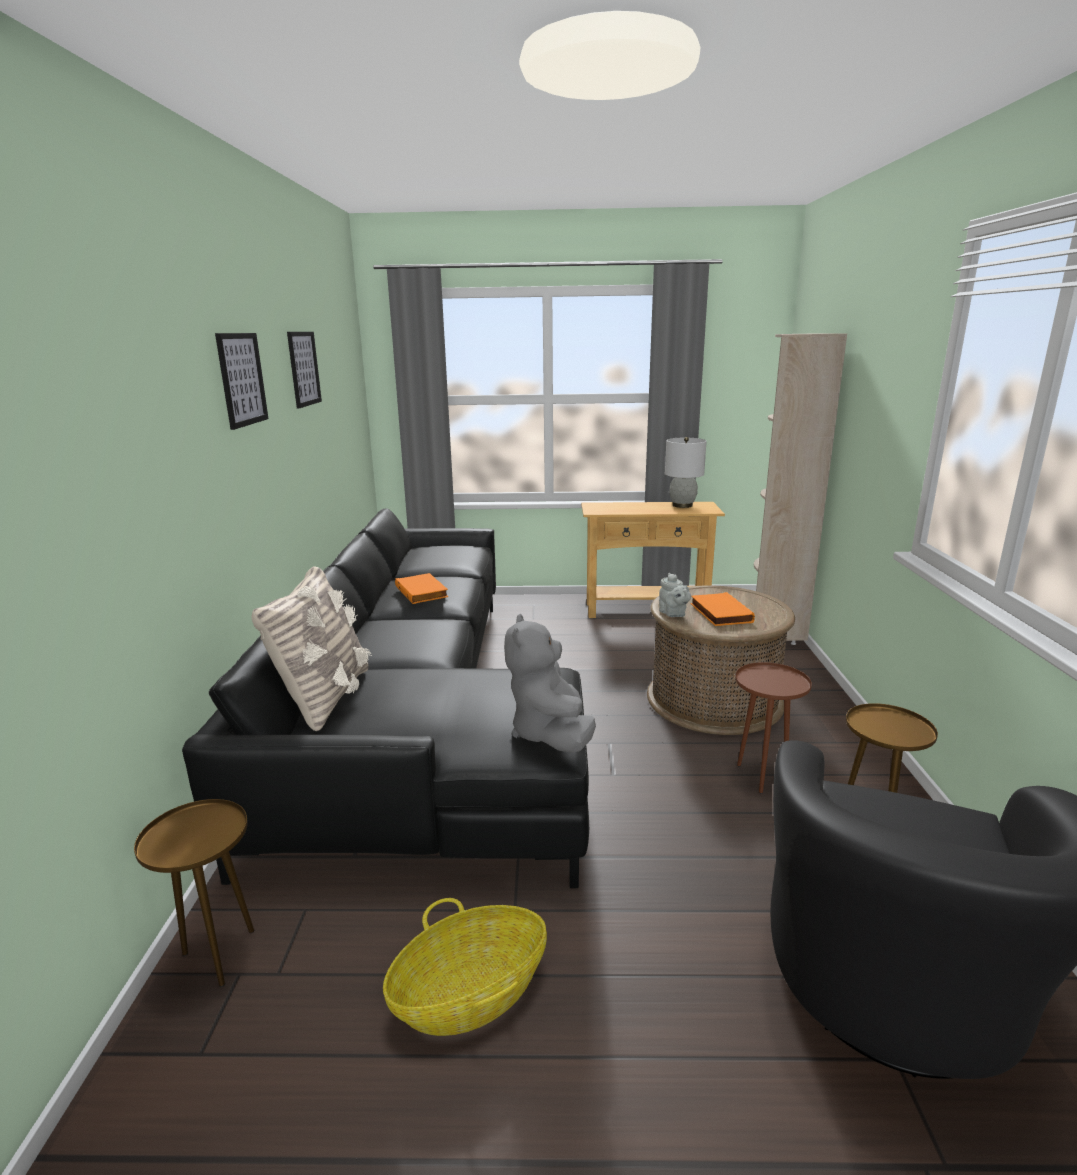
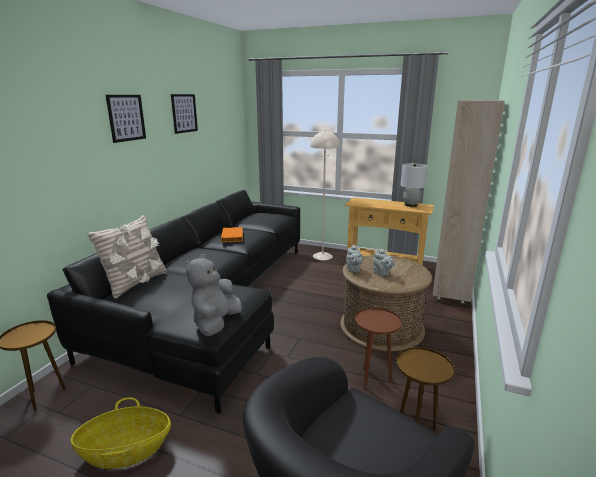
camera: 20 degrees right, 0 degrees up
(539, 609) = (322, 256): none -> beige floor lamp
(719, 613) = (382, 273): orange book -> grey teapot

